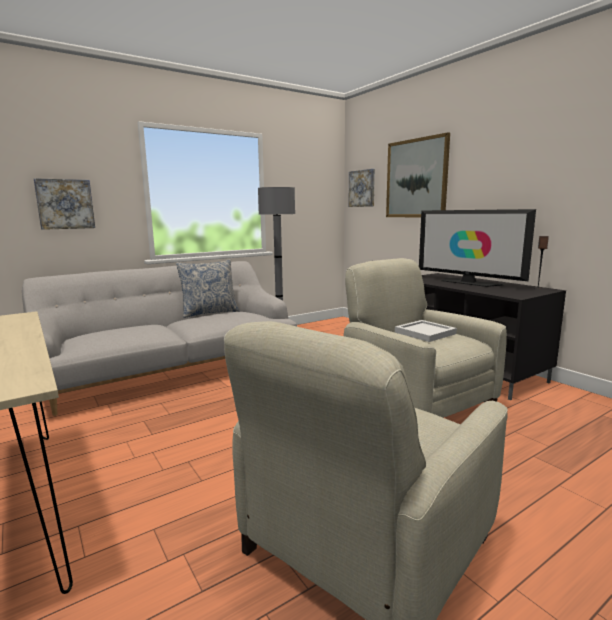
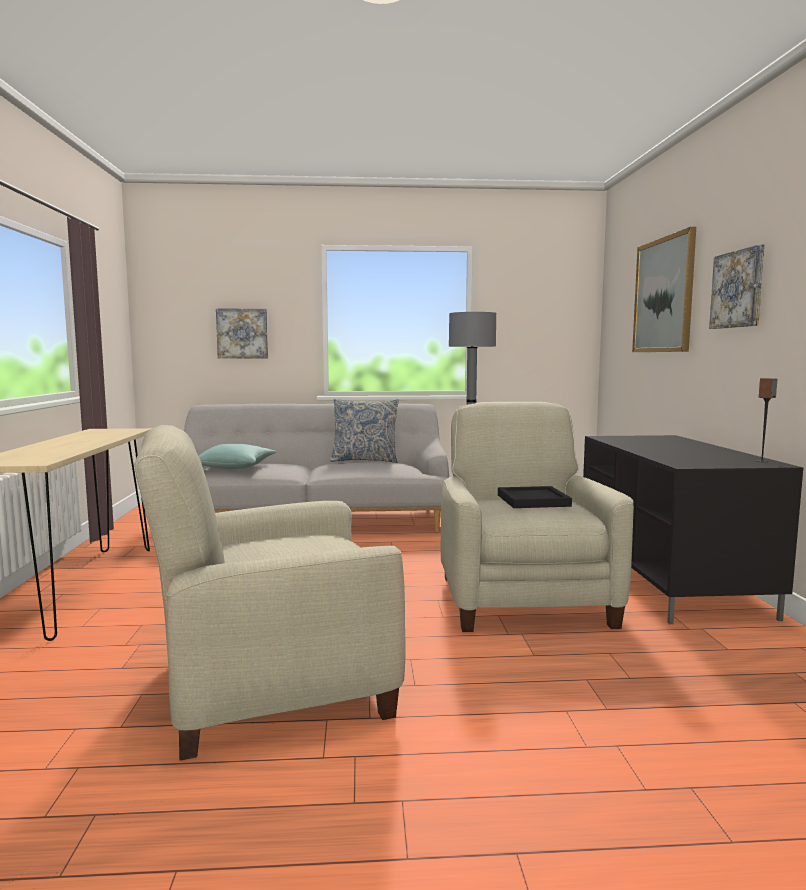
camera: 30 degrees right, 5 degrees down
(106, 336) = (235, 467): none -> turquoise pillow
(362, 188) = (615, 312): picture -> picture (738, 289)
(425, 333) = (532, 501): white tray -> black tray
(468, 282) = (675, 447): television -> none

